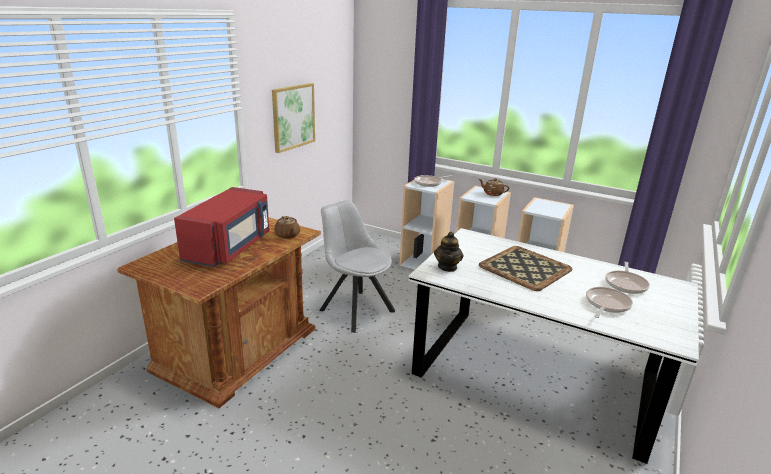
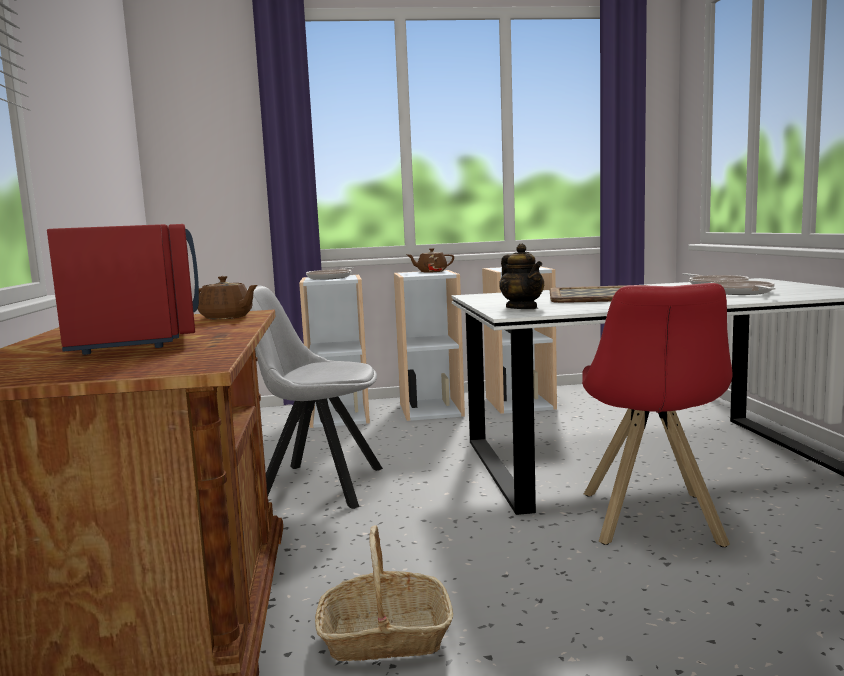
camera: 35 degrees left, 15 degrees down
(284, 405) = (384, 636): none -> basket
(293, 117) = (86, 173): picture -> none
(468, 412) = (651, 518): none -> red chair

